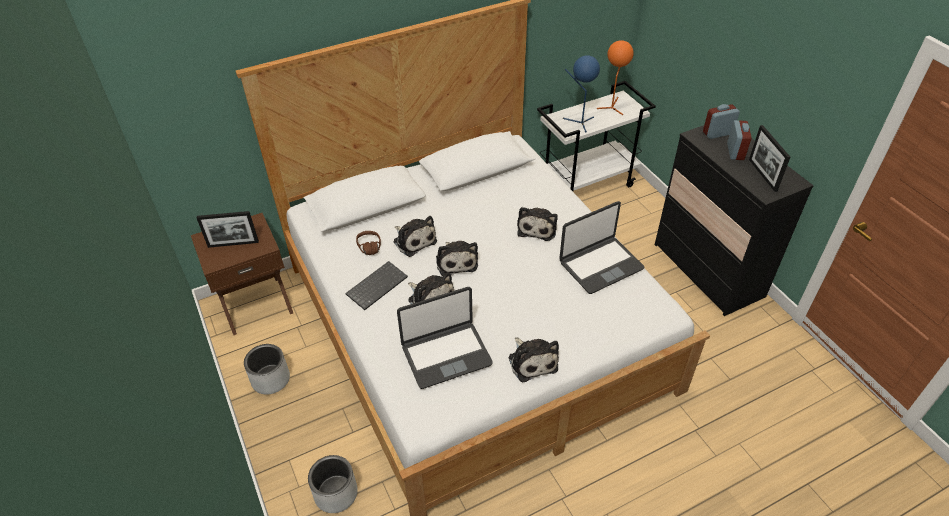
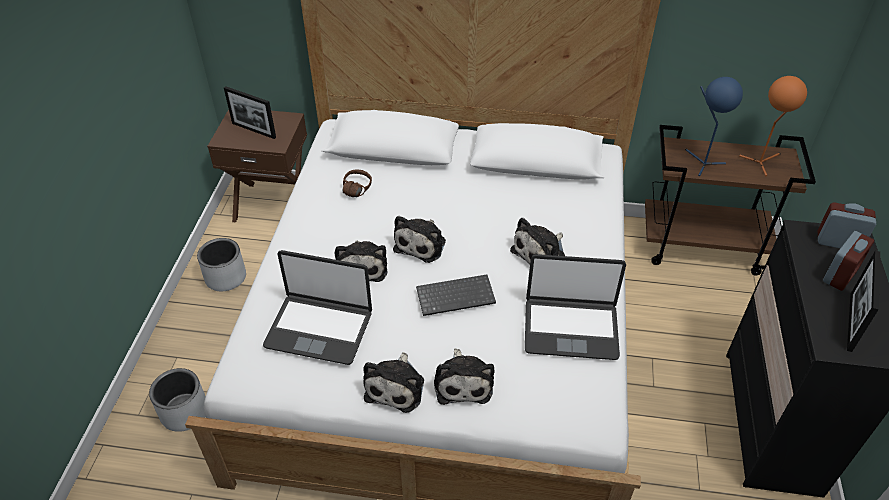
camera: 35 degrees right, 0 degrees up
(377, 285) = (327, 228): keyboard -> keyboard (456, 295)
(414, 240) = (403, 202): plush toy -> plush toy (463, 382)
(586, 183) = (703, 246): white cart -> brown cart

